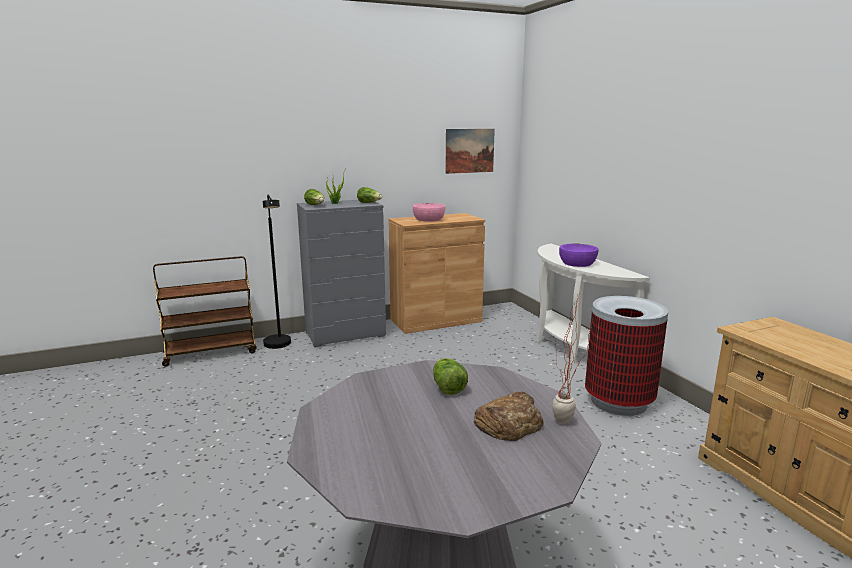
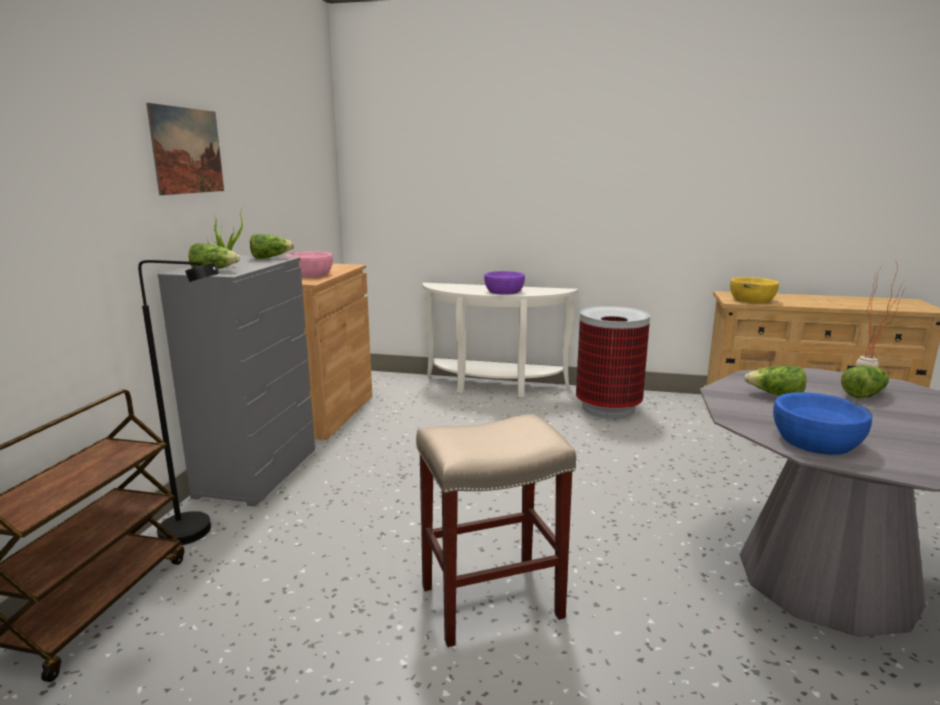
camera: 55 degrees left, 0 degrees up
(282, 437) = (489, 603): none -> beige stool
(349, 410) = (816, 441): none -> blue bowl
(469, 150) = (308, 178): picture -> picture (187, 151)
(509, 423) = (863, 394): bread -> lettuce
(773, 336) = (752, 300): none -> yellow bowl

